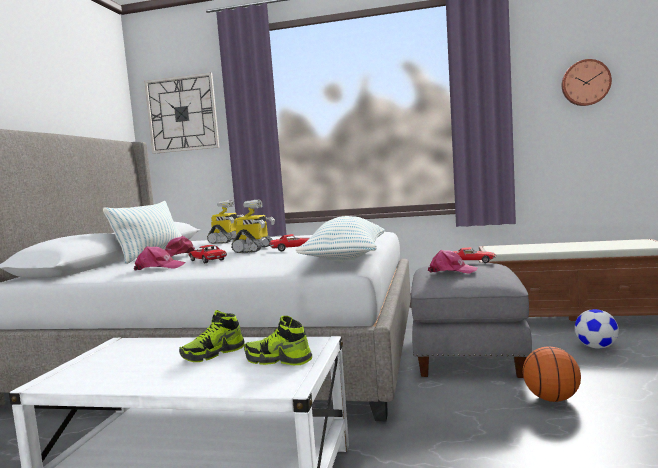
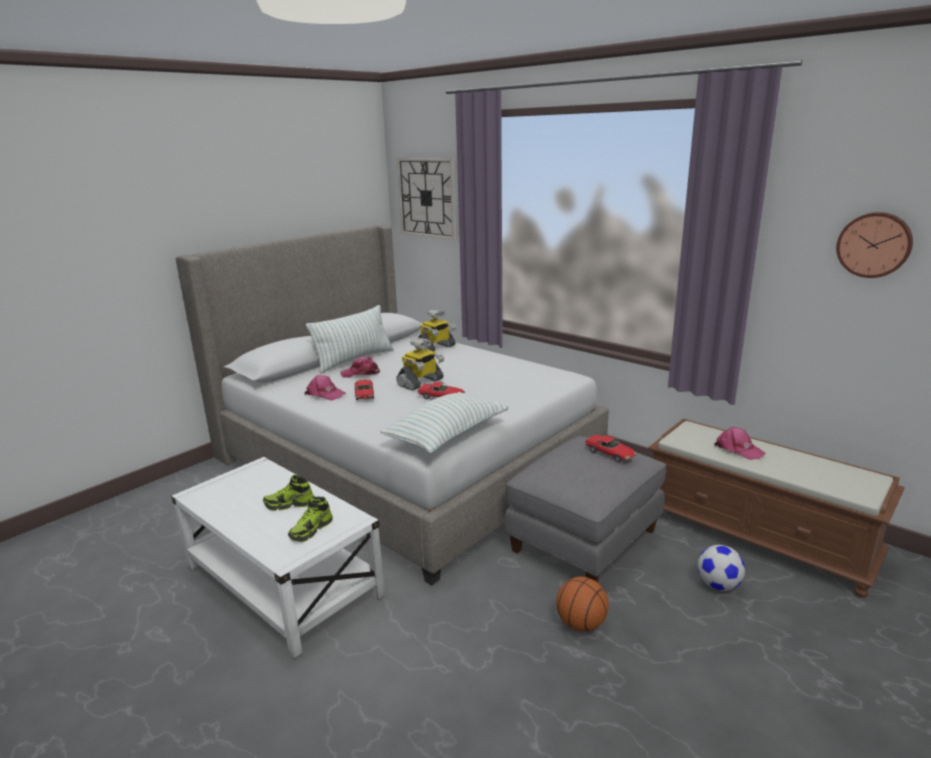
camera: 30 degrees right, 15 degrees up
(278, 360) = (311, 530): shoe -> shoe turned 105 degrees counterclockwise
(451, 271) = (564, 465): pink cap -> pink cap (738, 449)

